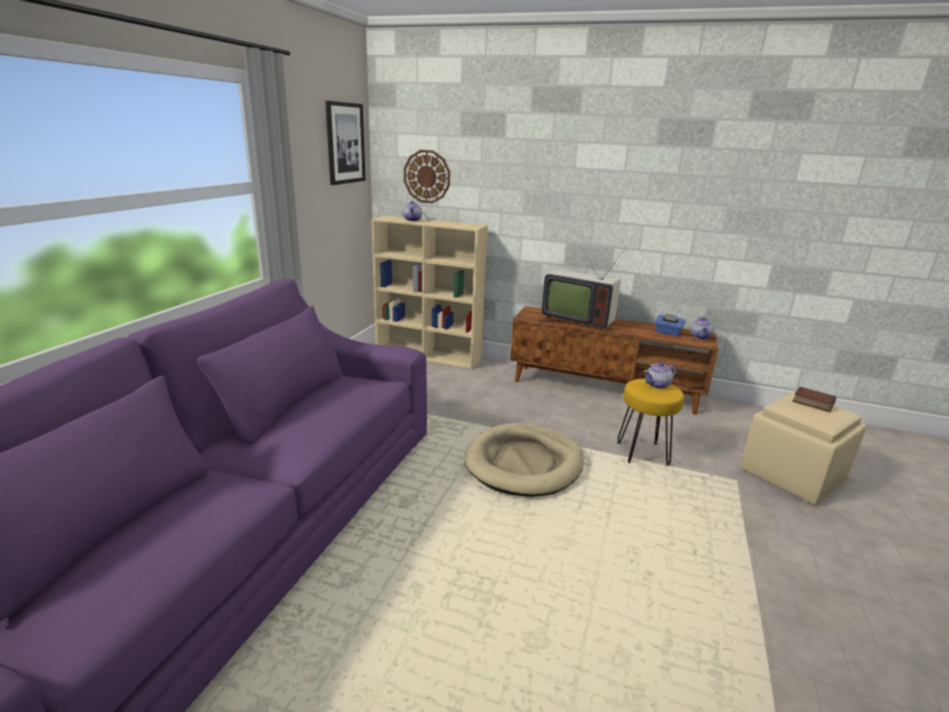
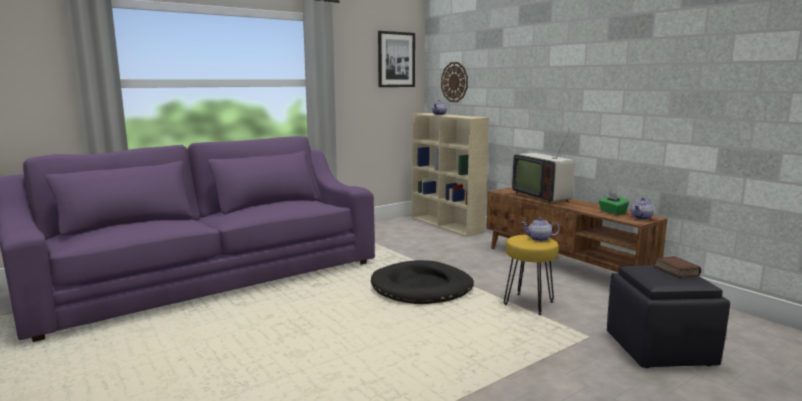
camera: 35 degrees right, 10 degrees down
(524, 463) = (422, 287): beige dog bed -> black dog bed
(668, 333) = (612, 212): blue tissue box -> green tissue box
(791, 474) = (659, 349): beige ottoman -> black ottoman

